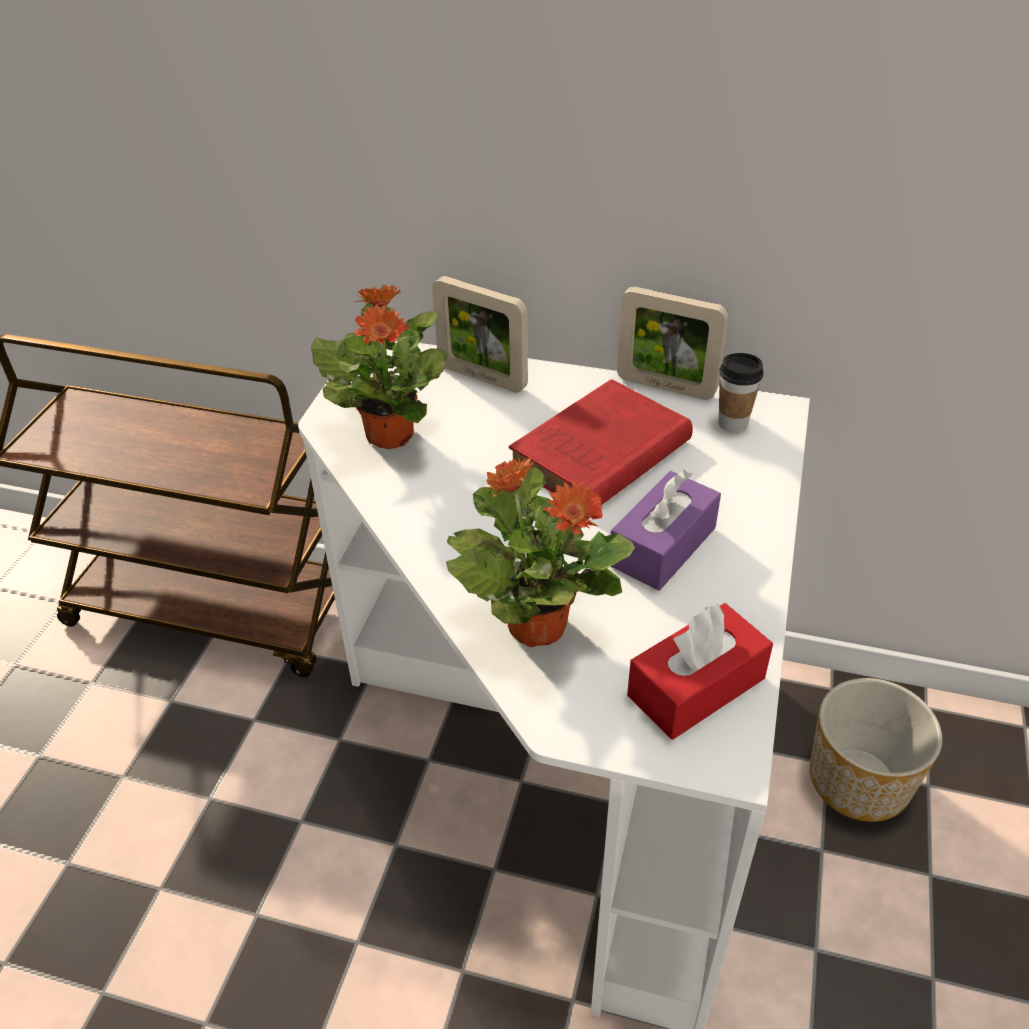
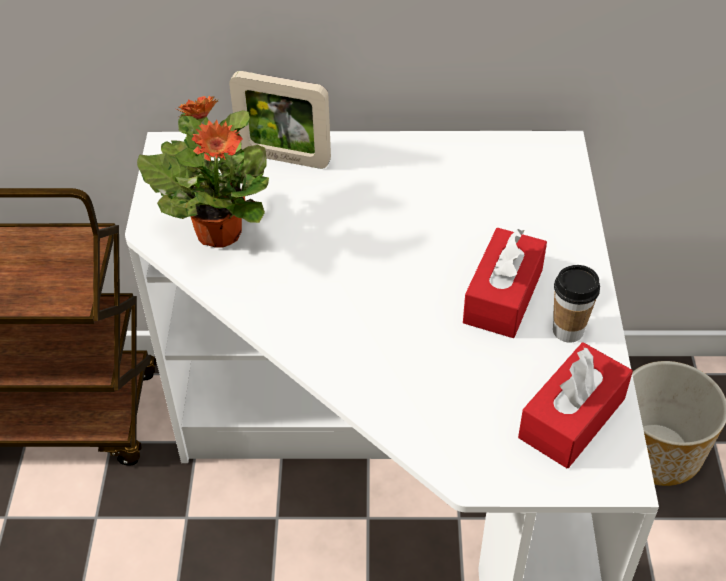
camera: 15 degrees left, 5 degrees up
(535, 624) = (419, 390): potted plant -> none
(597, 456) = (417, 220): red book -> none
(662, 546) = (503, 296): purple tissue box -> red tissue box
(665, 386) = (455, 140): picture frame -> none
(732, 423) = (525, 167): cup -> cup (568, 330)

